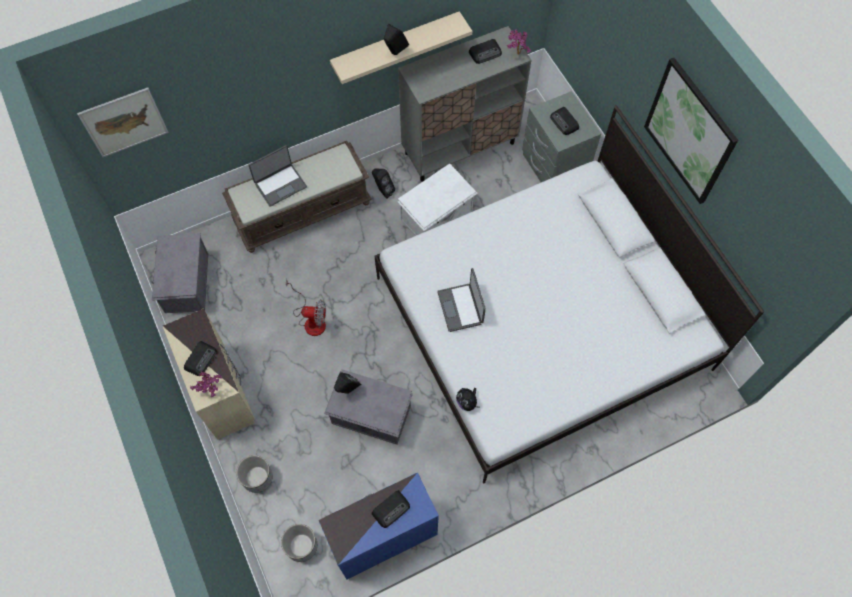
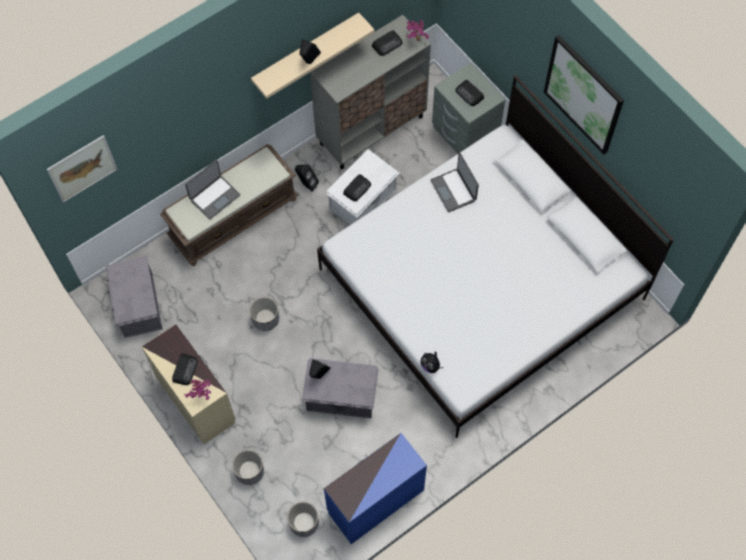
camera: 10 degrees left, 0 degrees up
(311, 320) = (265, 319): fan -> planter
(391, 509) = (385, 467): radio -> radio (357, 188)
(461, 307) = (408, 282): laptop -> laptop (454, 190)

